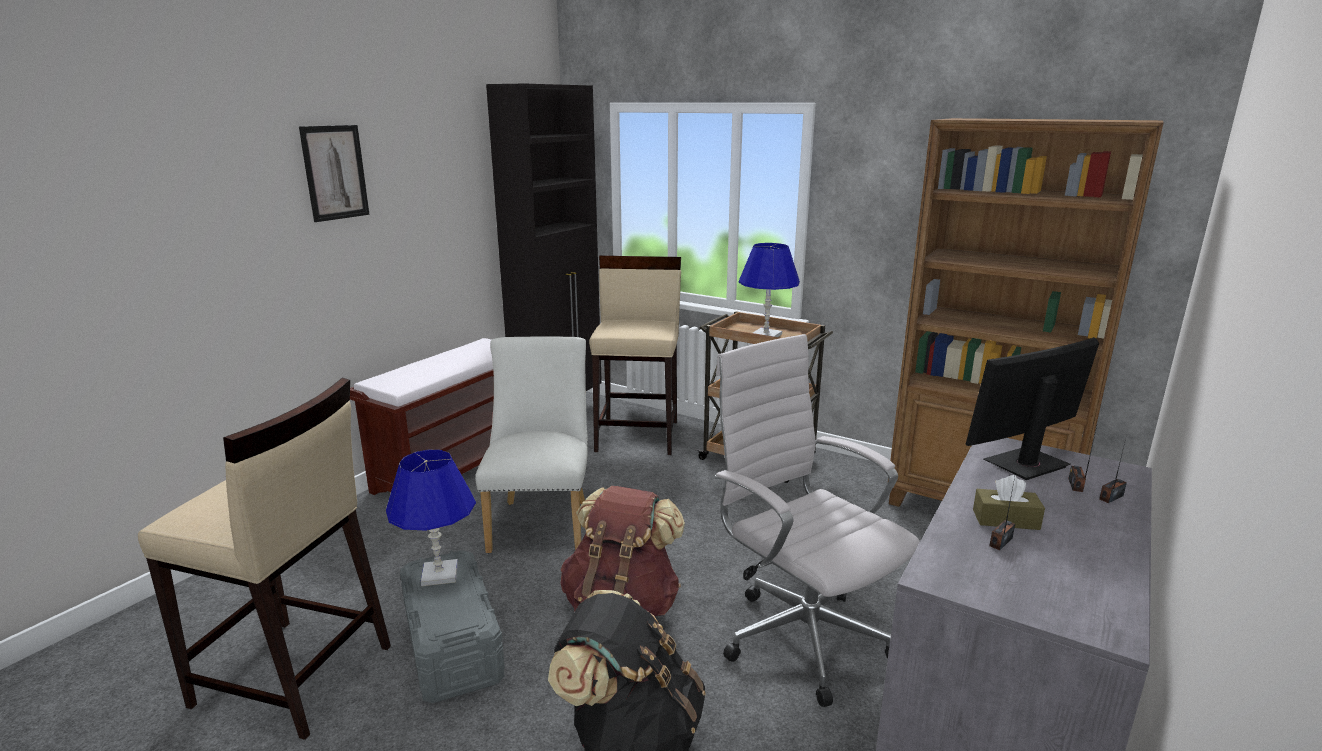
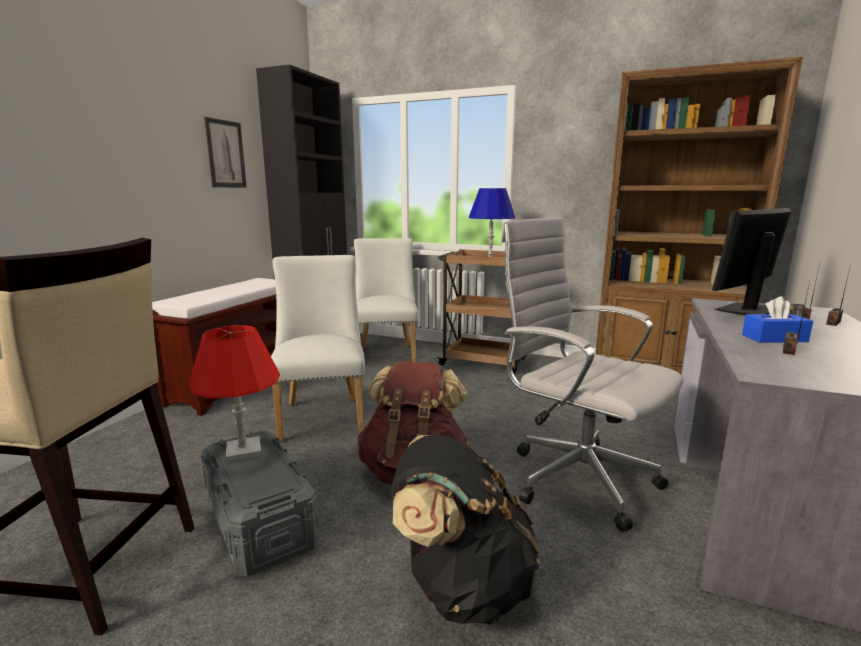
camera: 10 degrees left, 5 degrees down
(335, 172) = (125, 111): picture -> picture (225, 154)
(439, 574) = (243, 450): blue table lamp -> red table lamp
(638, 435) = (386, 353): beige stool -> white chair
(1005, 519) = (774, 338): brown tissue box -> blue tissue box

